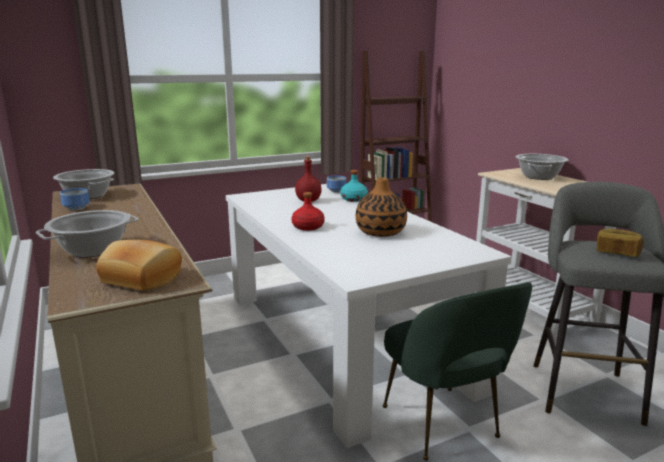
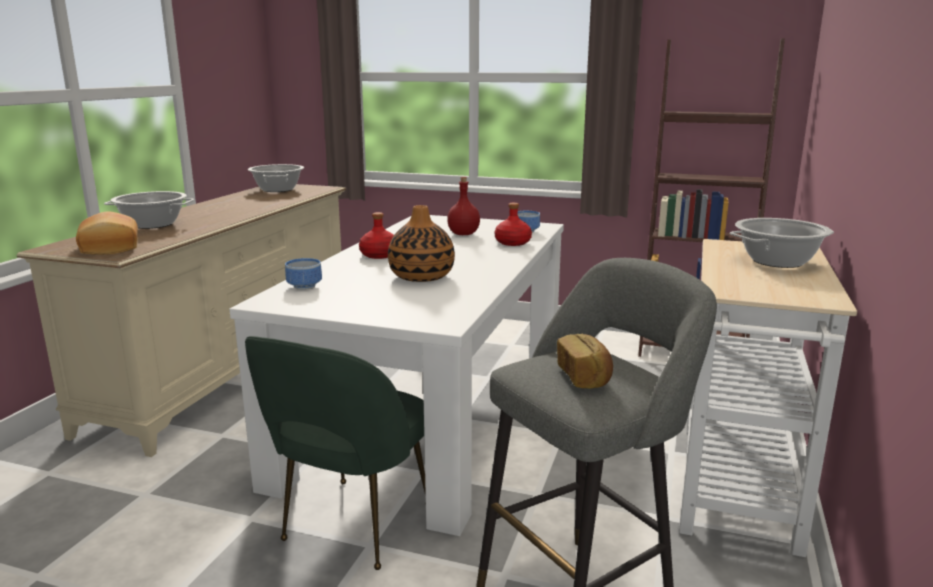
camera: 45 degrees right, 0 degrees up
(77, 208) = (241, 197): bowl -> bowl (304, 287)
(354, 199) = (512, 243): turquoise bottle -> red bottle

